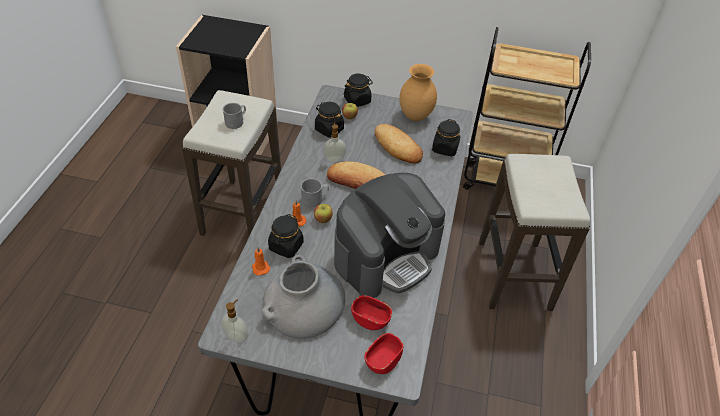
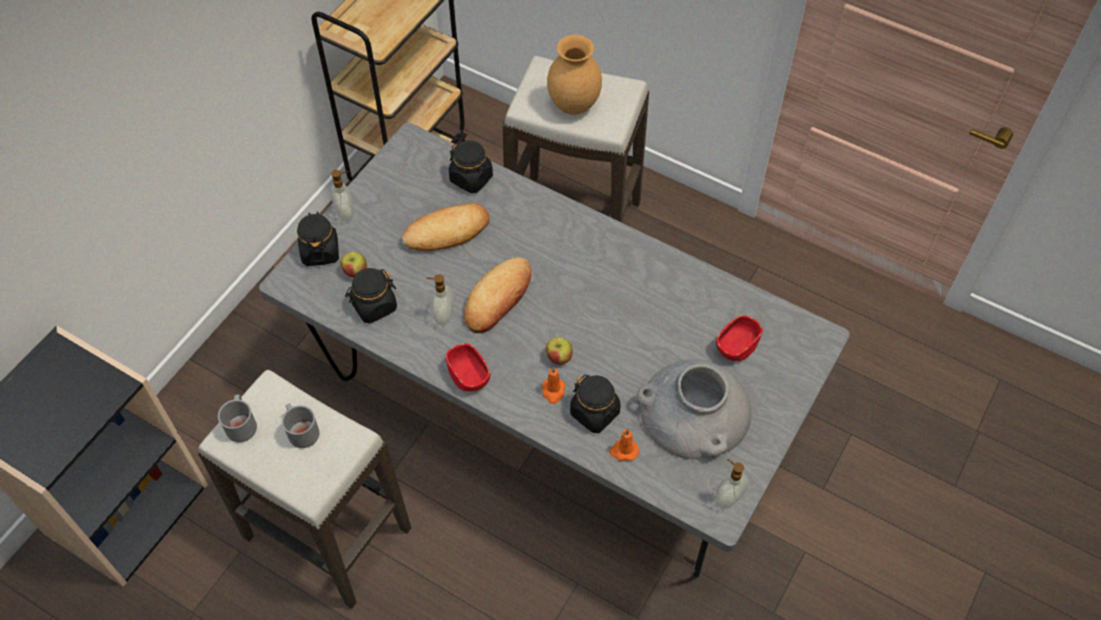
camera: 70 degrees left, 10 degrees up
(315, 199) = (517, 358): grey mug -> grey mug (241, 423)
(383, 360) = (795, 350): red bowl -> red bowl (468, 376)
(386, 256) = (645, 303): coffee machine -> none
(390, 103) = (346, 212): none -> soap dispenser
(415, 116) = (390, 191): brown vase -> brown vase (574, 106)

